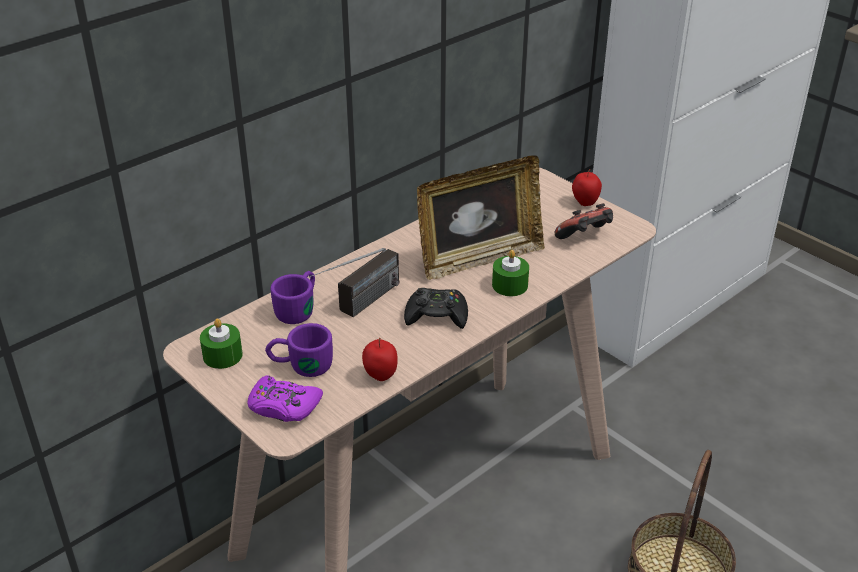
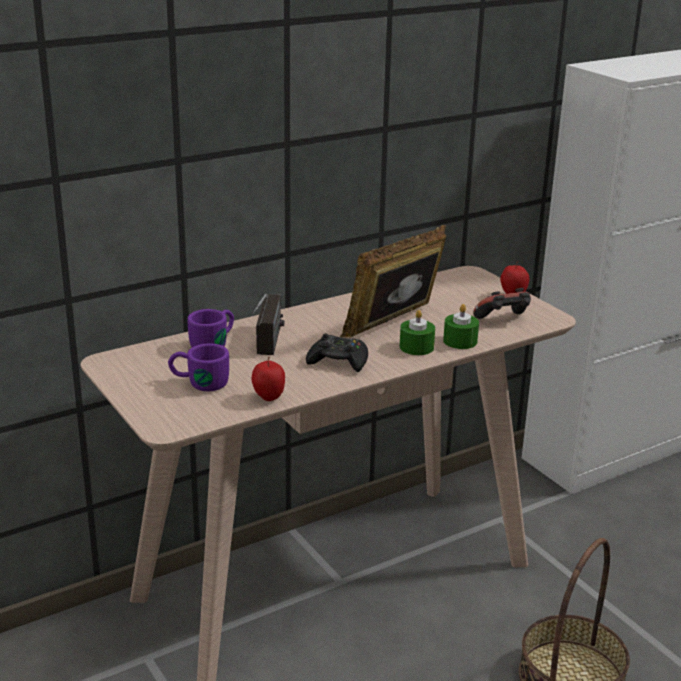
camera: 10 degrees right, 10 degrees down
(222, 355) = (132, 368): green candle -> green candle (460, 341)
(283, 406) = (171, 409): purple game controller -> none
(358, 307) = (269, 348): radio -> radio turned 45 degrees counterclockwise
(479, 258) = (395, 325): picture frame -> picture frame turned 150 degrees clockwise

